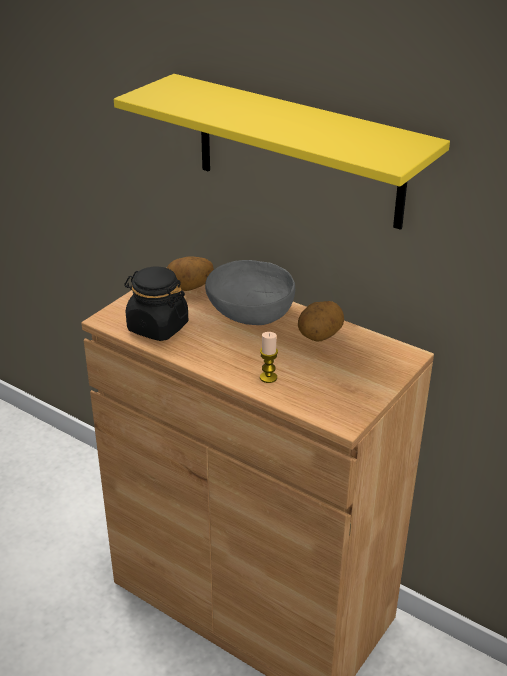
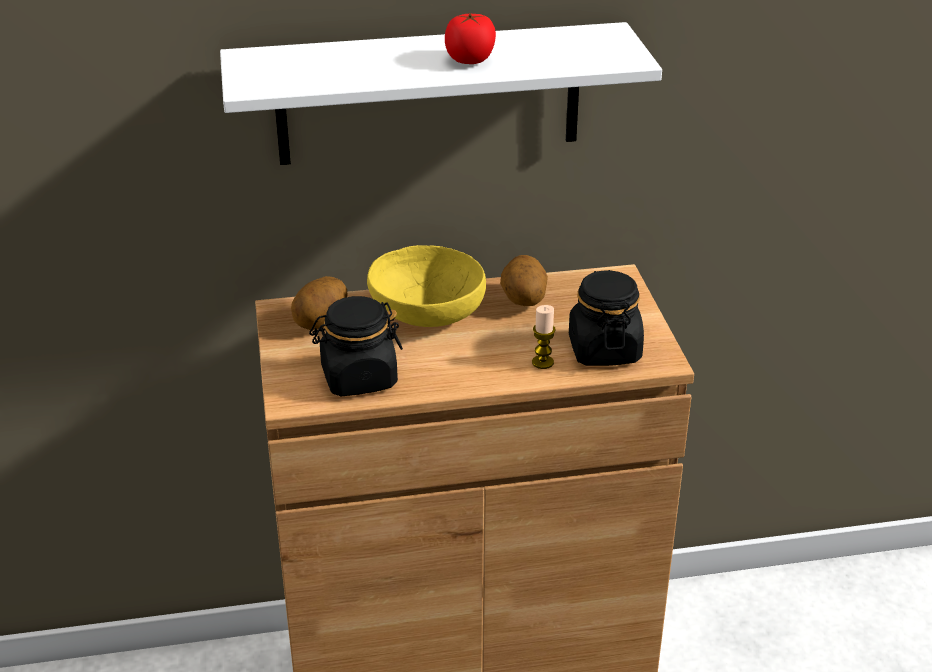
camera: 45 degrees left, 0 degrees up
(249, 314) = (425, 315): grey bowl -> yellow bowl
(288, 125) = (470, 59): none -> tomato
(298, 151) = (429, 94): yellow shelf -> white shelf
(318, 392) = (604, 350): none -> black jar

